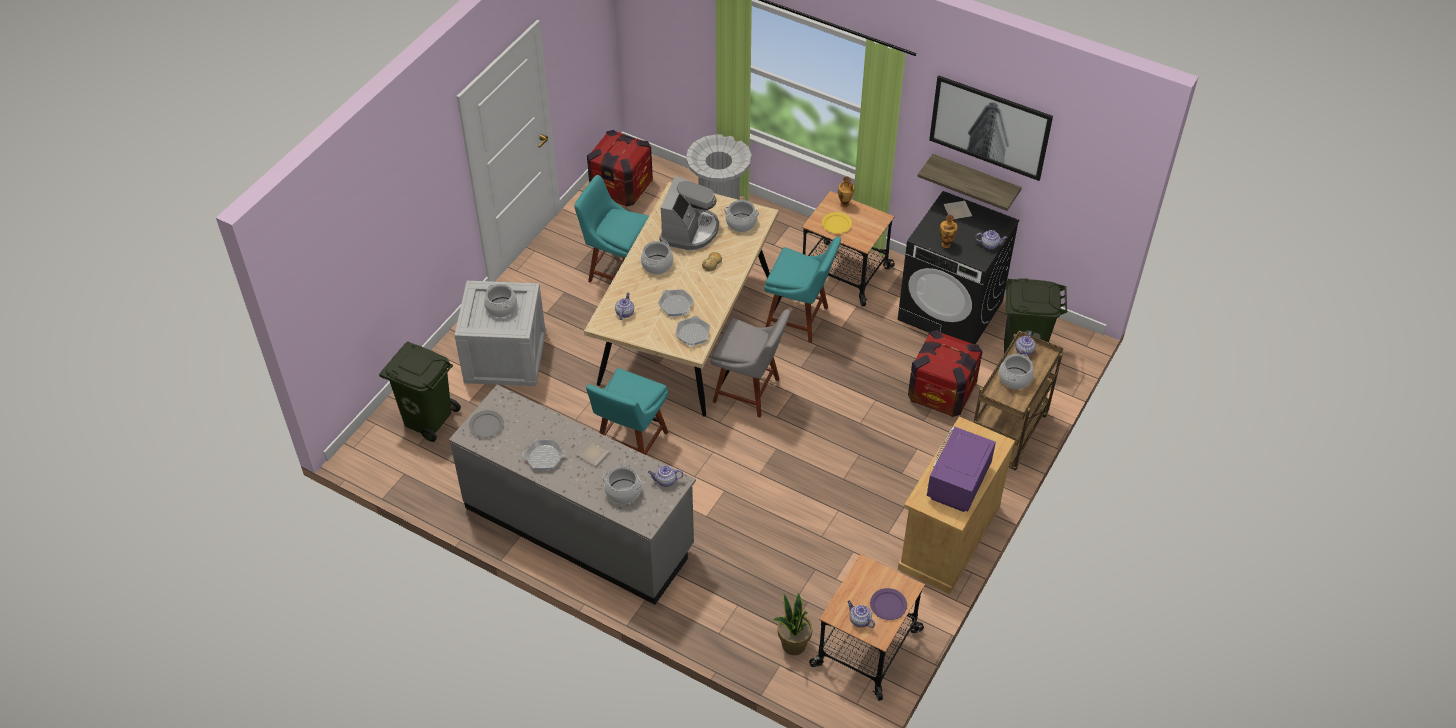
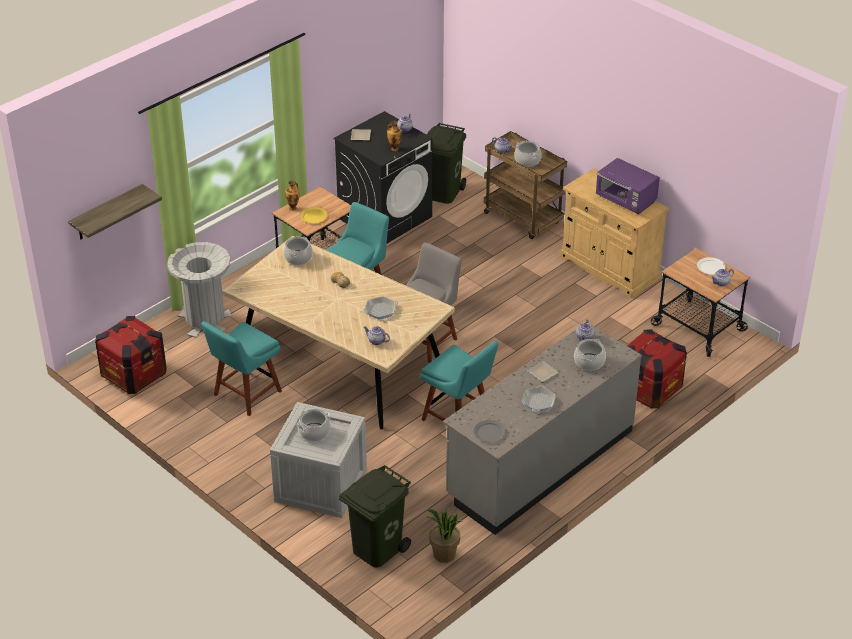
camera: 75 degrees left, 10 degrees down
(657, 264) = (325, 313): cooking pot -> none
(689, 230) = (292, 288): coffee machine -> none
(692, 334) = (418, 306): frying pan -> none
(793, 644) = (687, 363): potted plant -> potted plant (444, 555)
(888, 605) = (710, 267): purple plate -> white plate
(941, 392) = (468, 240): crate -> crate (648, 389)
(975, 181) = (348, 110): shelf -> shelf (107, 213)
(989, 127) = (350, 54): picture -> none

